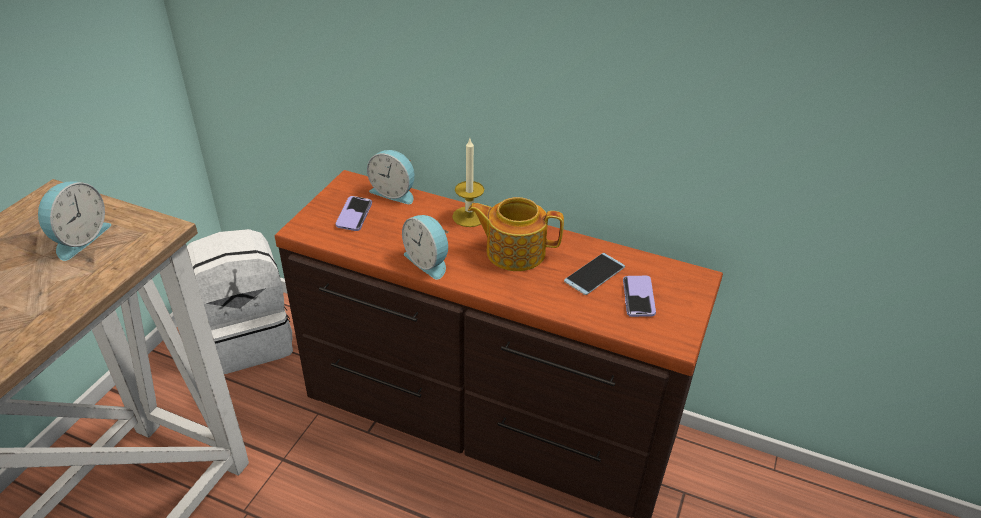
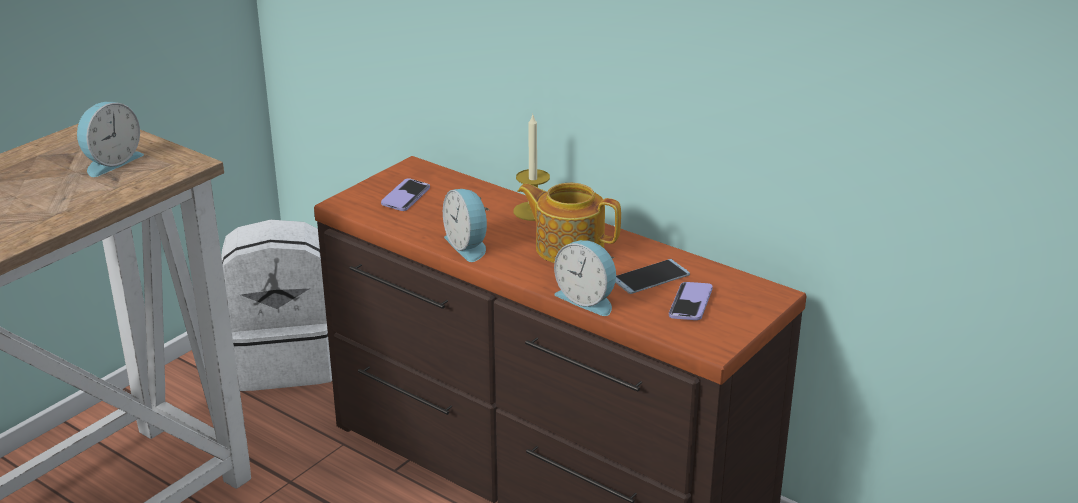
camera: 15 degrees right, 10 degrees down
(394, 192) = (458, 181): alarm clock -> alarm clock (587, 299)

